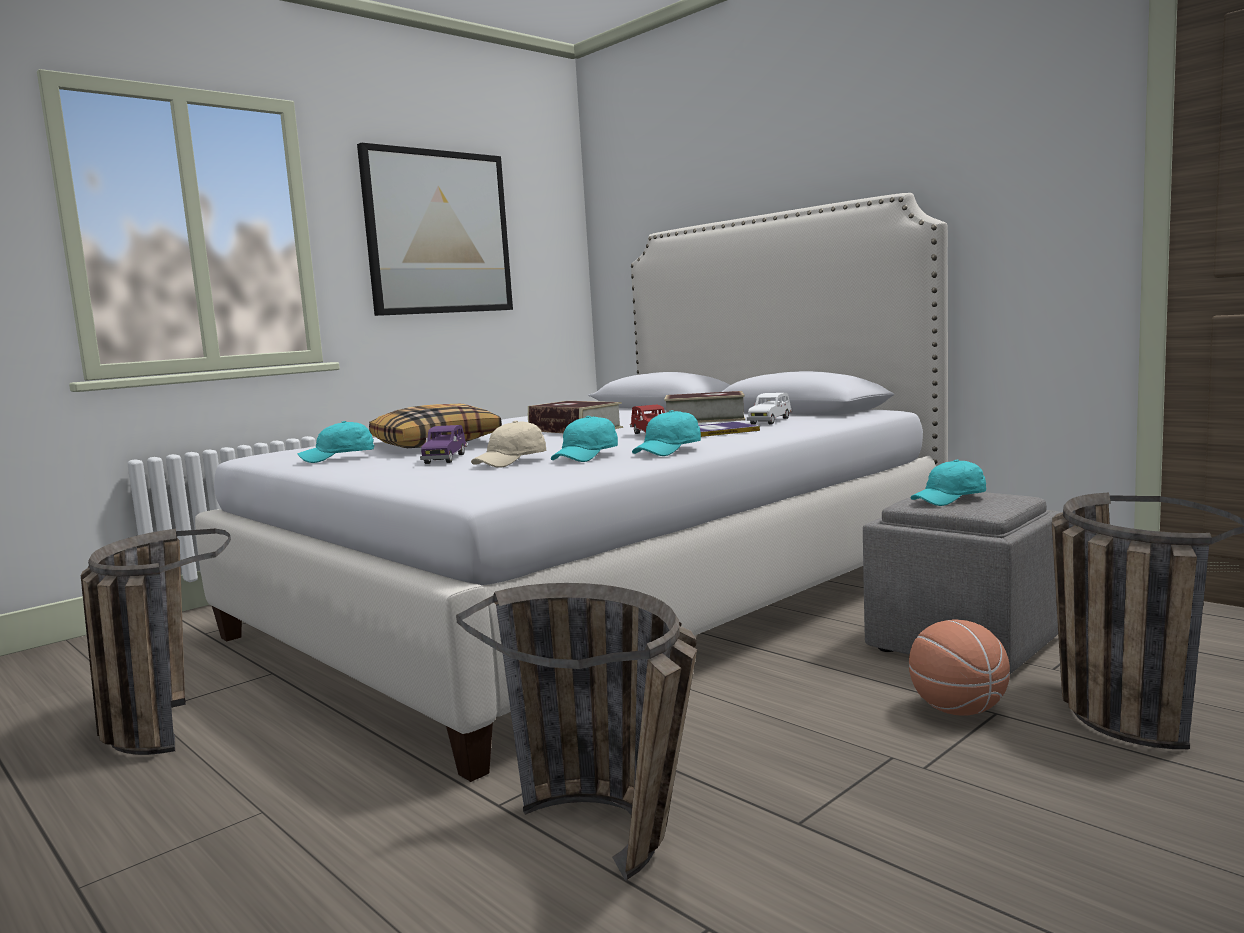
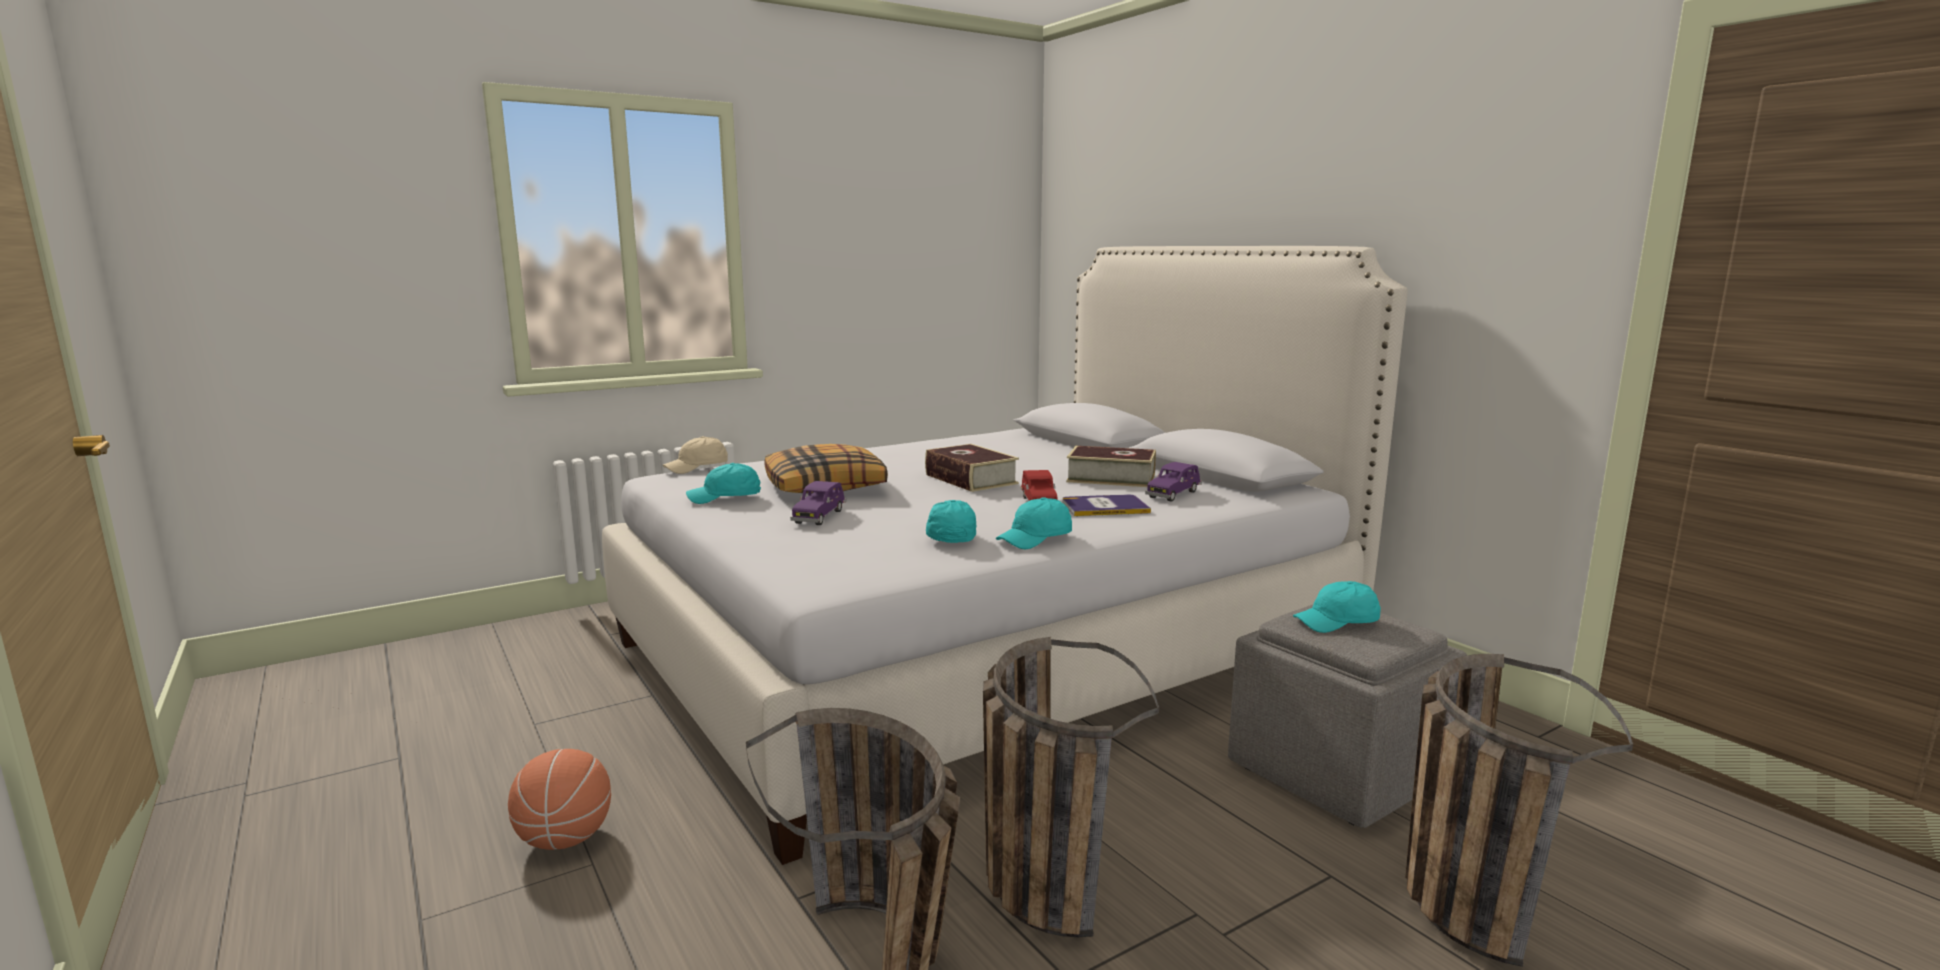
camera: 10 degrees right, 5 degrees up
(161, 720) = (541, 736): basket -> basket (1038, 870)
(438, 233) = (876, 235): picture -> none
(512, 462) = (876, 534): beige cap -> beige cap (697, 468)
(586, 456) = (951, 537): turquoise cap -> turquoise cap turned 135 degrees clockwise
(770, 421) = (1174, 494): white toy car -> purple toy car
(958, 710) = (1292, 864): basketball -> basketball (565, 839)

